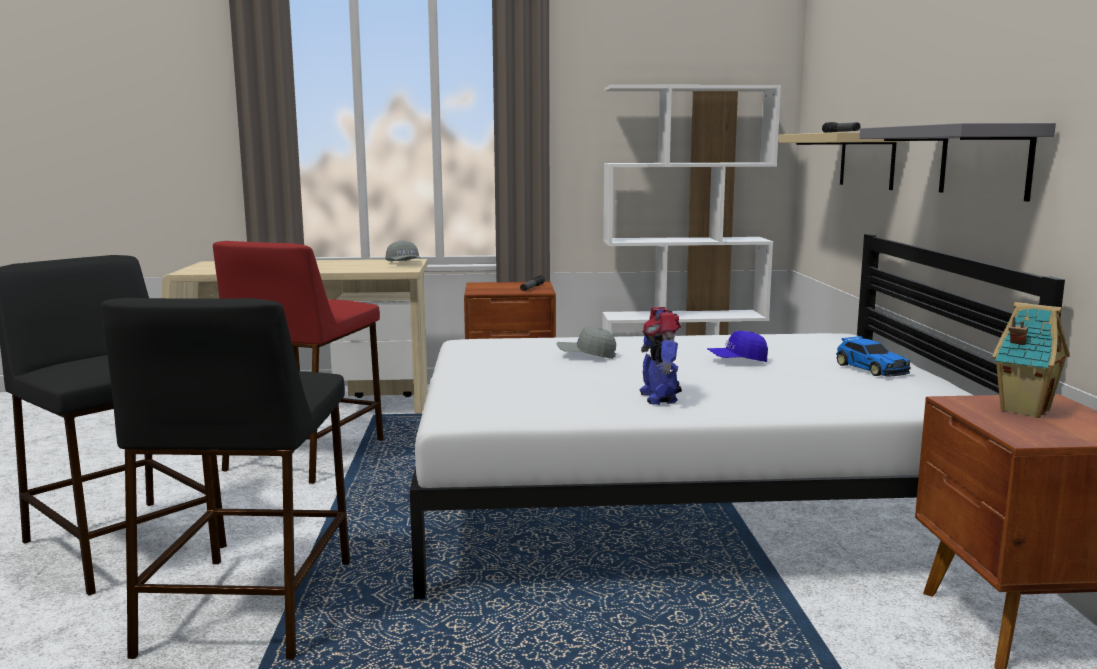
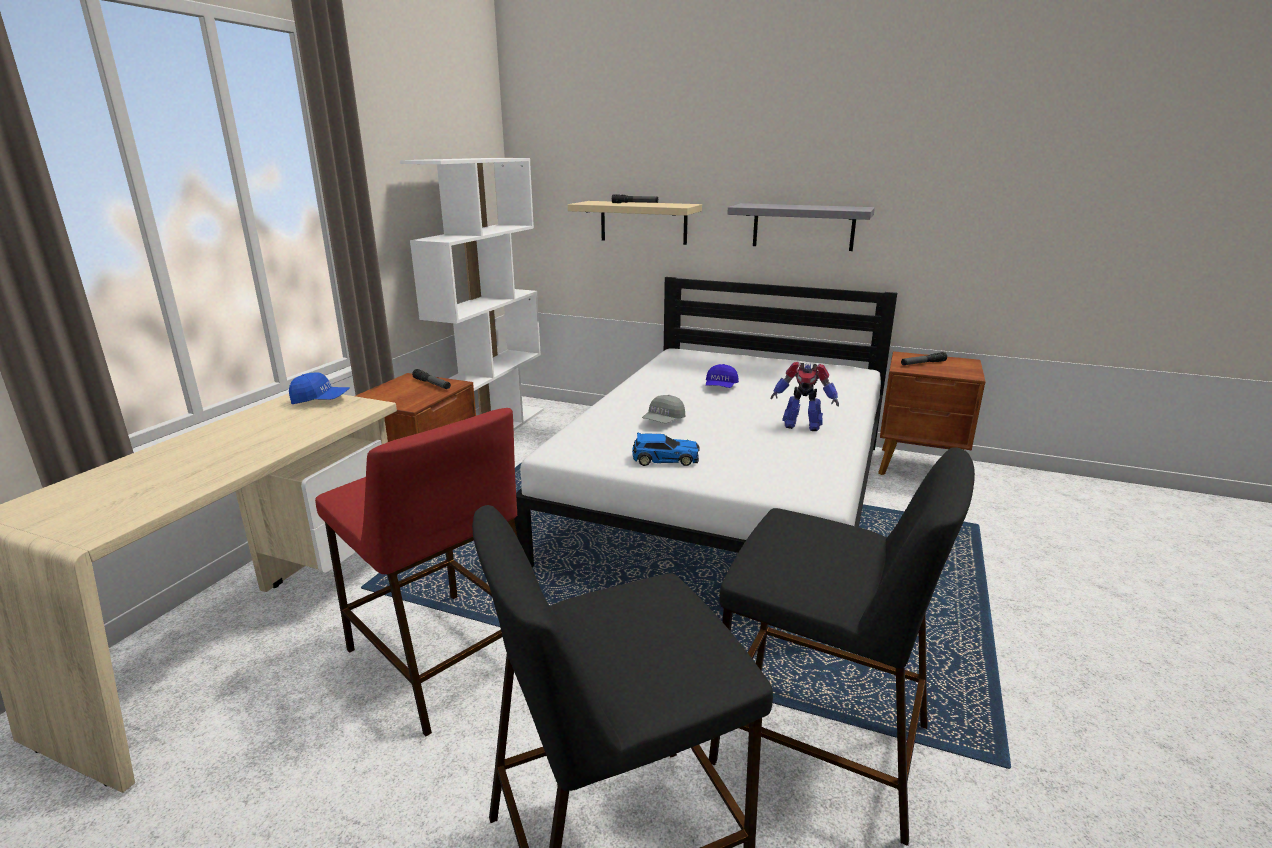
camera: 65 degrees left, 10 degrees up
(404, 263) = (320, 401): grey cap -> blue cap
(871, 368) = (770, 366): toy car -> toy car (664, 459)
(1023, 410) = (923, 363): toy house -> flashlight

